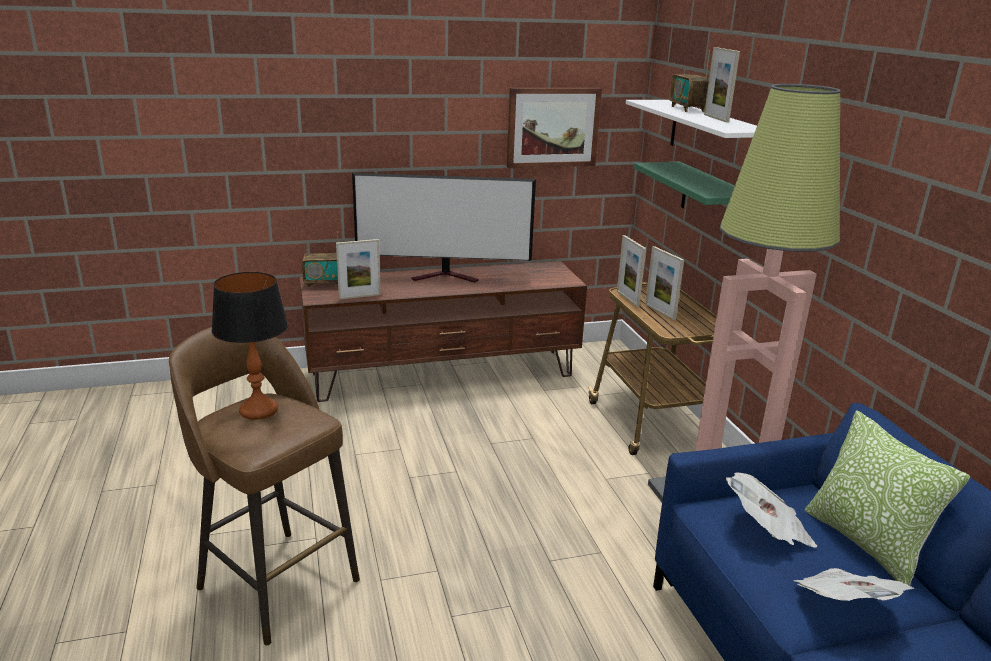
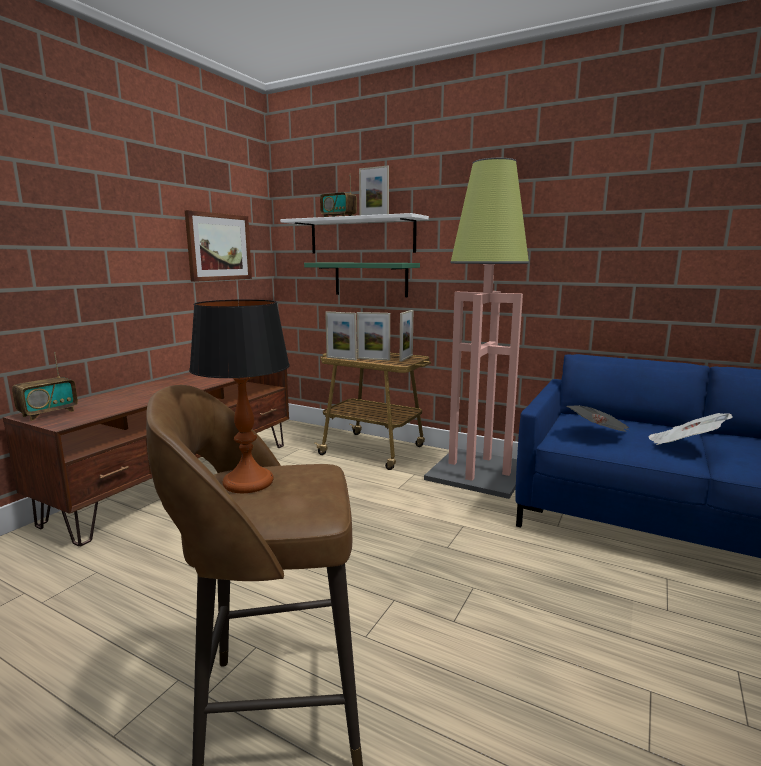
camera: 45 degrees left, 10 degrees down
(359, 296) = (110, 411): picture frame -> picture frame (406, 358)
(447, 276) = (169, 383): television -> none
(865, 543) = (631, 422): pillow -> none

